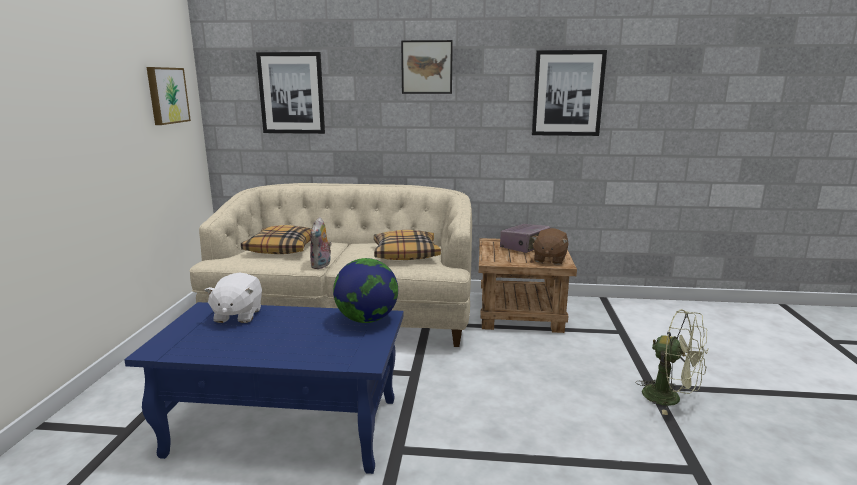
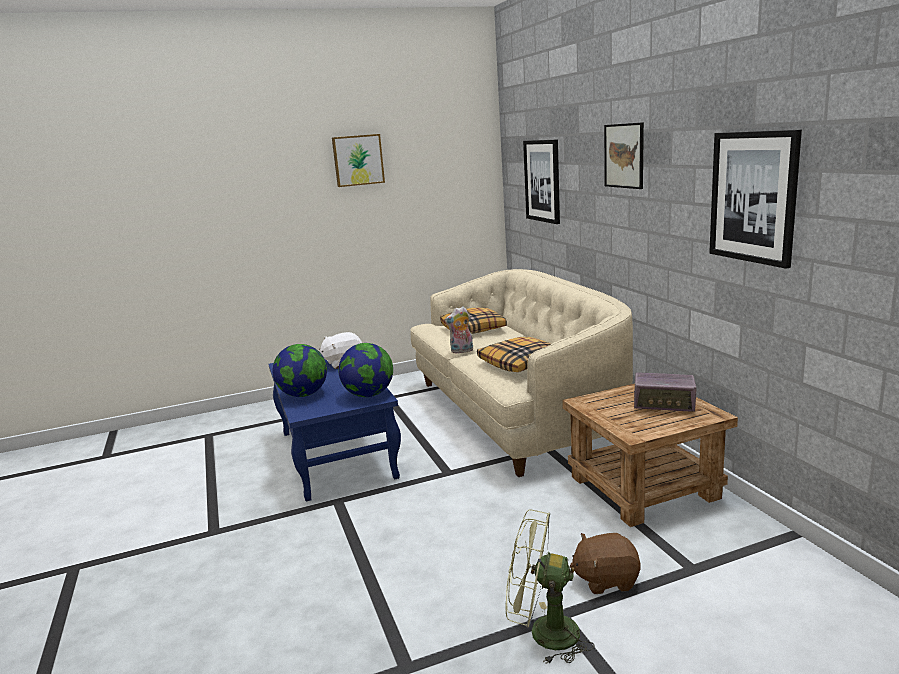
camera: 65 degrees right, 0 degrees up
(166, 95) = (452, 183): picture -> picture (358, 160)
(301, 352) = (303, 395): none -> globe
(549, 259) = (639, 425): brown plush toy -> brown plush toy (606, 579)
(670, 398) = (543, 633): green fan -> green fan turned 90 degrees clockwise

